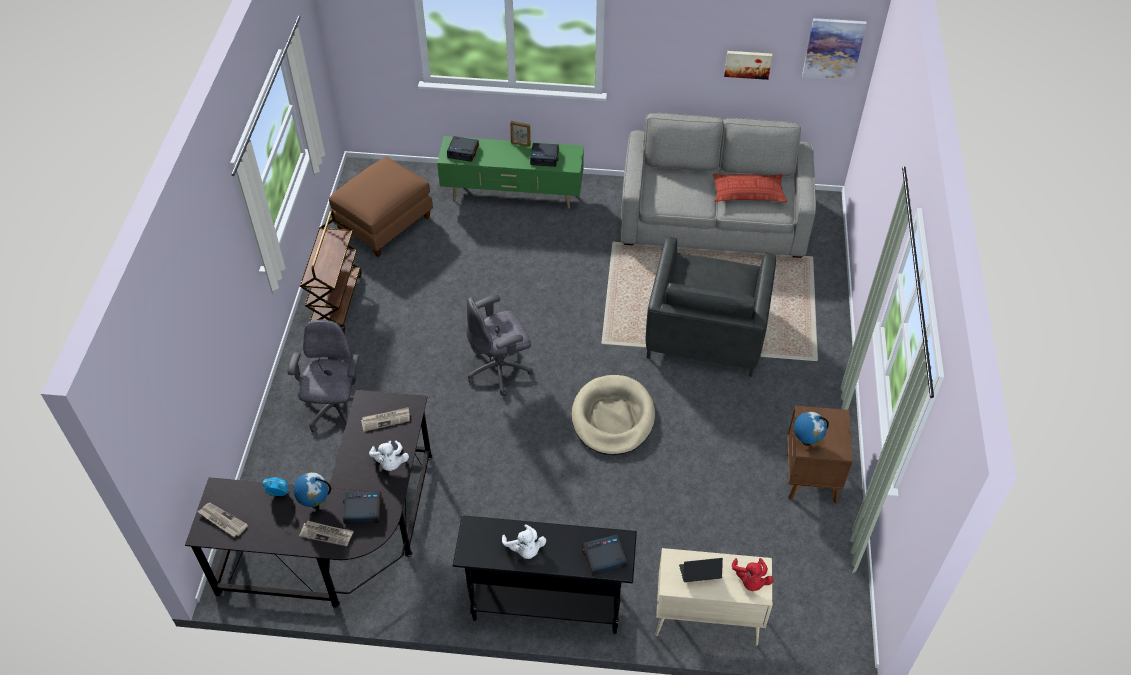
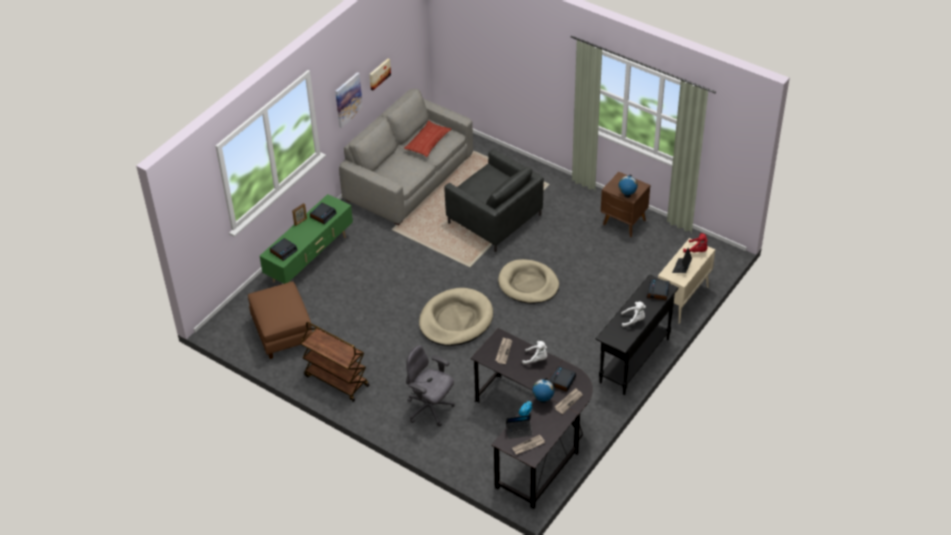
camera: 60 degrees left, 5 degrees down
(246, 498) = (519, 431): none -> laptop
(500, 370) = (456, 320): grey office chair -> beige dog bed
(833, 48) = (410, 32): picture -> picture (348, 99)

